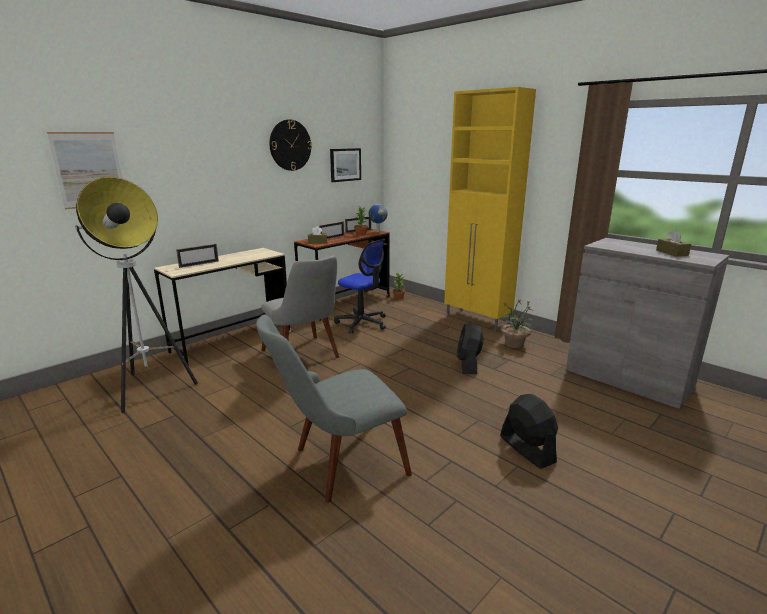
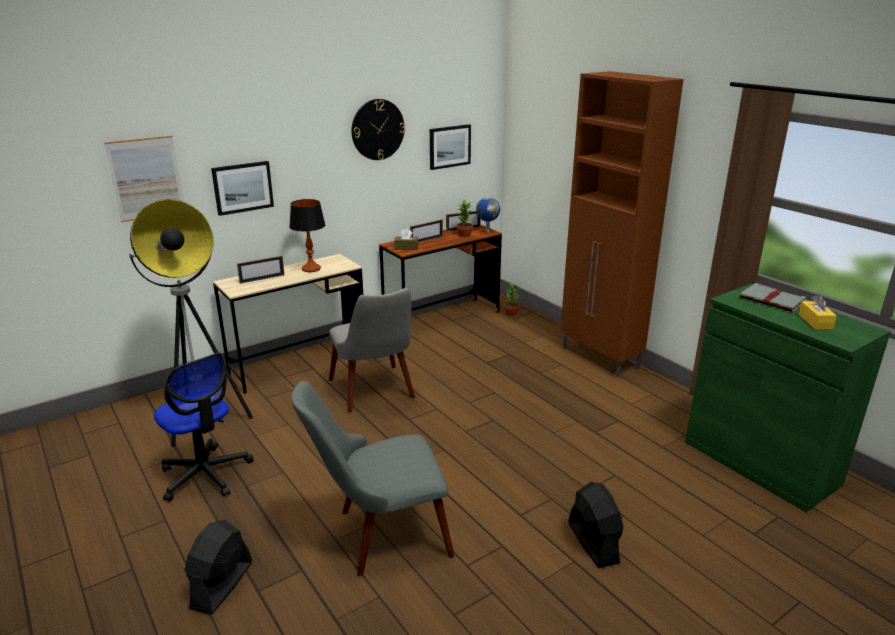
camera: 10 degrees right, 5 degrees up
(178, 185) = (242, 187): none -> picture
(241, 256) = (311, 269): none -> table lamp
(362, 323) = (454, 350): office chair -> office chair (205, 474)
(468, 364) = (565, 422): black fan -> black fan (222, 585)
(477, 320) = (600, 358): yellow cabinet -> brown cabinet
(514, 344) = (634, 398): potted plant -> none
(628, 378) = (760, 463): grey cabinet -> green cabinet
(630, 244) = (773, 300): none -> grey book
(671, 253) = (815, 321): brown tissue box -> yellow tissue box

